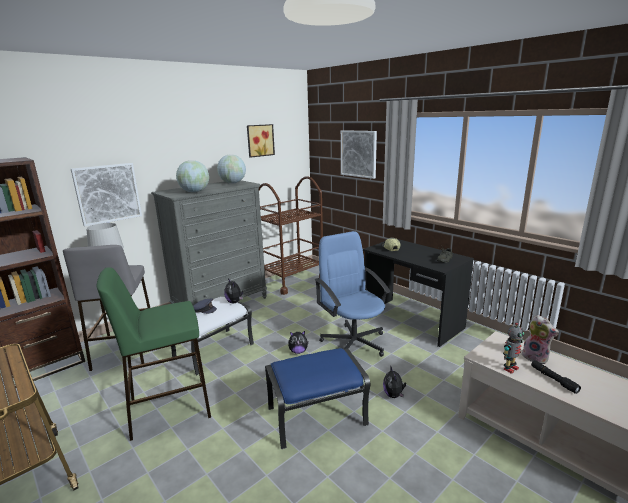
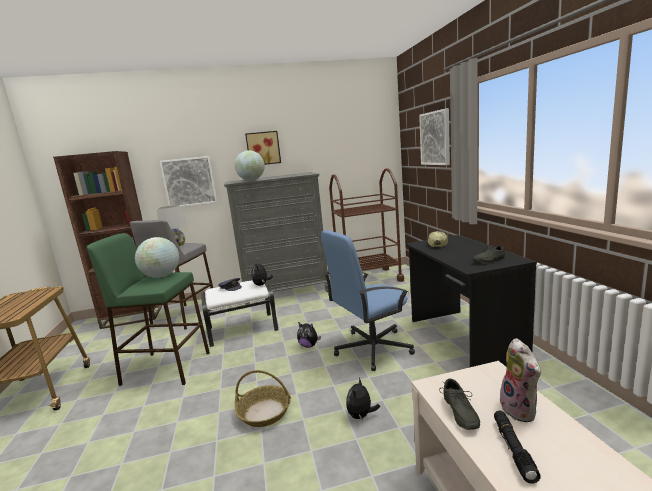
camera: 30 degrees right, 5 degrees down
(233, 183) = (298, 174): globe -> globe (161, 276)
(259, 140) = (338, 133): picture -> picture (263, 148)
(317, 416) = (265, 412): blue ottoman -> basket
(353, 342) = (372, 348): blue office chair -> blue office chair turned 120 degrees counterclockwise
(509, 368) = (458, 413): toy robot -> grey shoe

